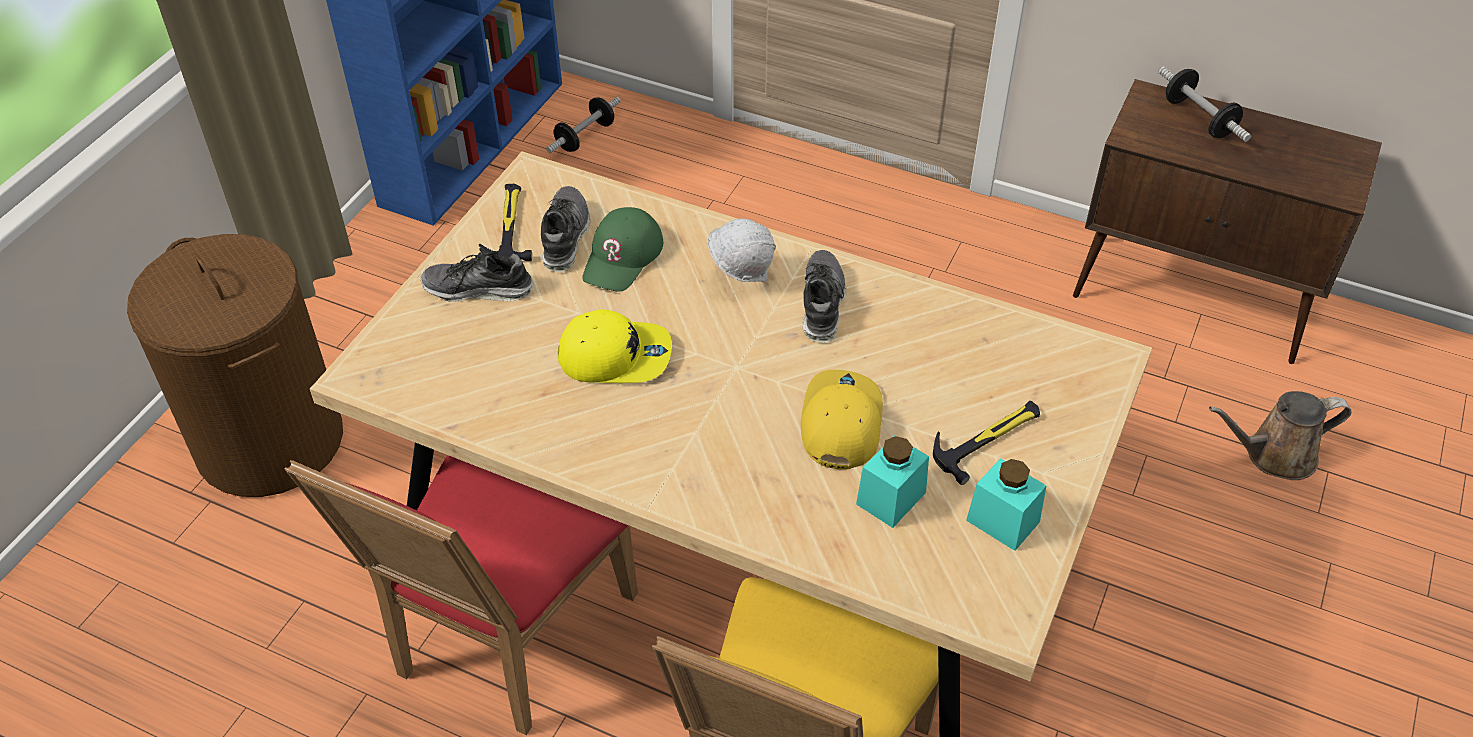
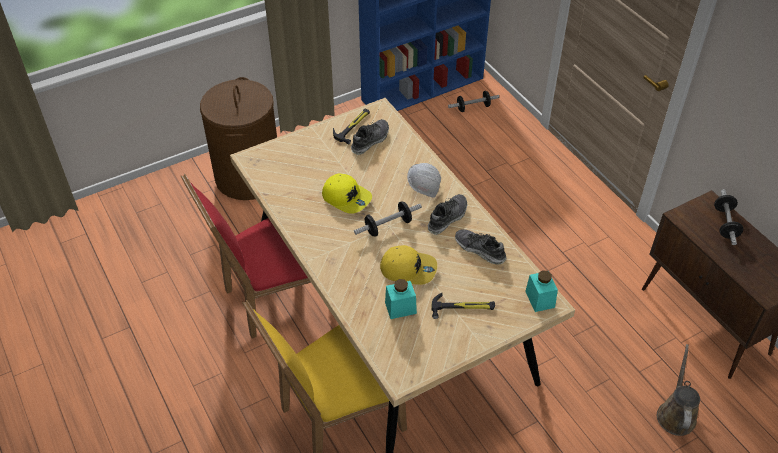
camera: 35 degrees right, 0 degrees up
(478, 289) = (319, 146): shoe -> shoe (480, 250)
(623, 257) = (385, 159): green cap -> none
(736, 369) = (388, 226): none -> dumbbell
(840, 423) = (408, 269): yellow cap -> yellow cap turned 60 degrees clockwise
(1002, 521) = (436, 341): turquoise jar -> turquoise jar (540, 299)
(1274, 455) = (676, 414): brown watering can -> brown watering can turned 75 degrees clockwise

